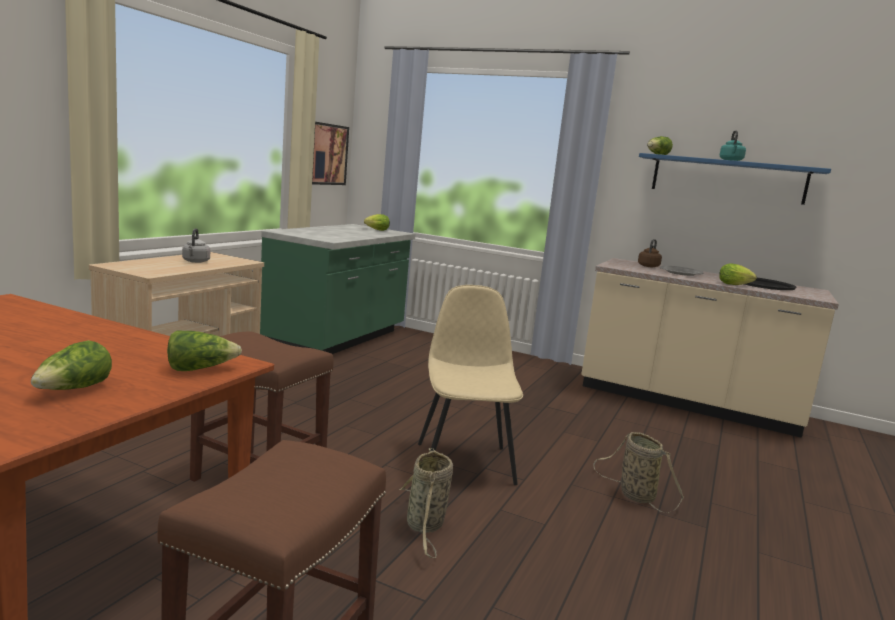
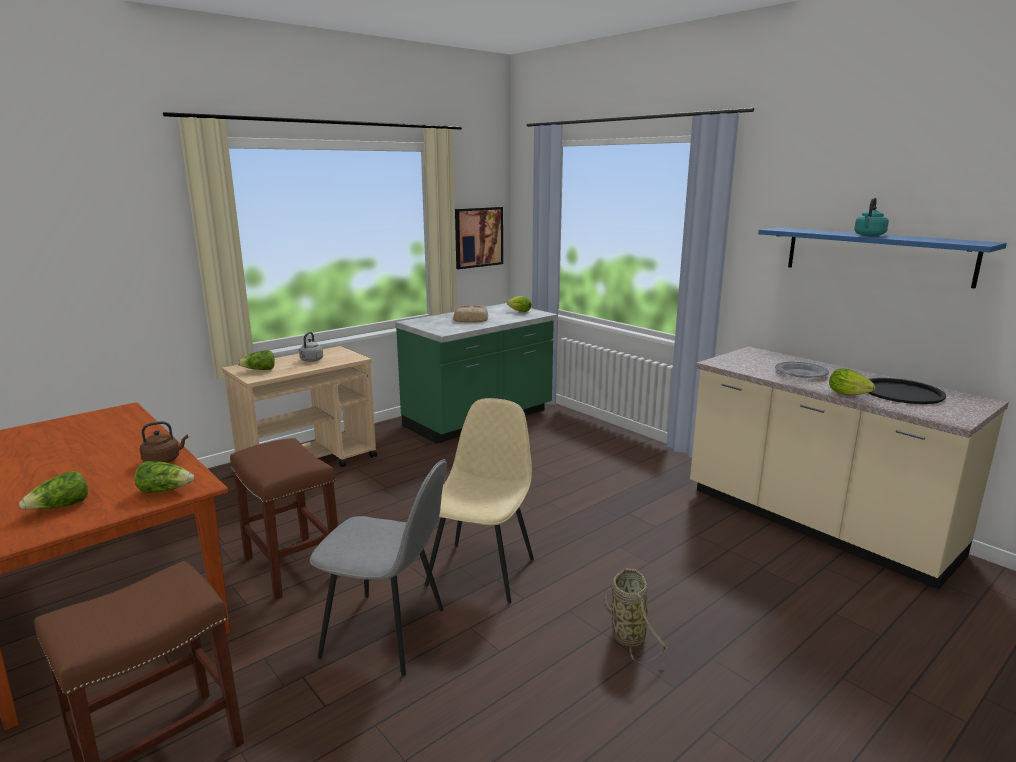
camera: 25 degrees right, 5 degrees up
(338, 232) = (470, 318): none -> bread
(425, 526) = (387, 633): basket -> grey chair
(649, 266) = (774, 361): brown kettle -> brown kettle (164, 460)
(657, 154) = (785, 229): lettuce -> lettuce (259, 370)

